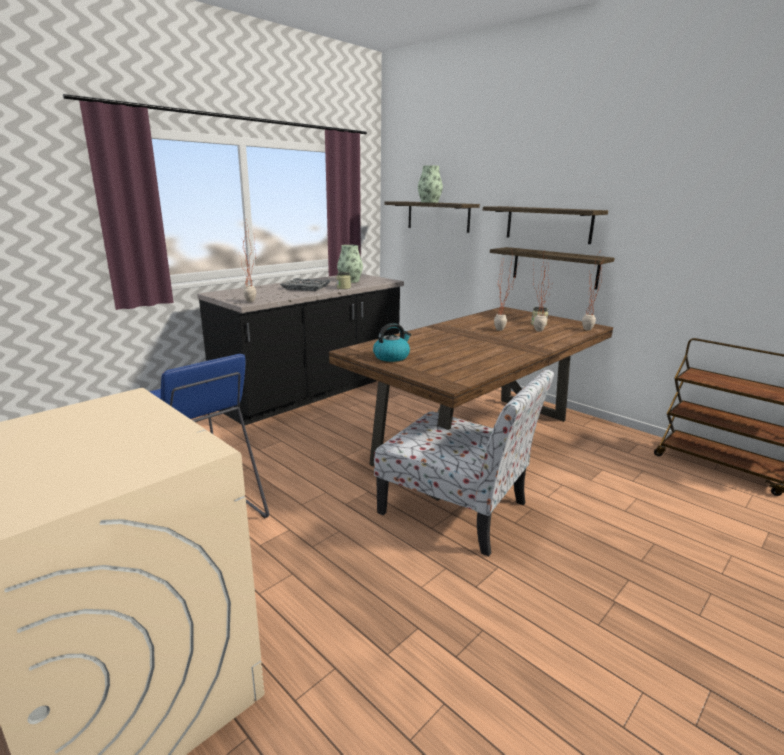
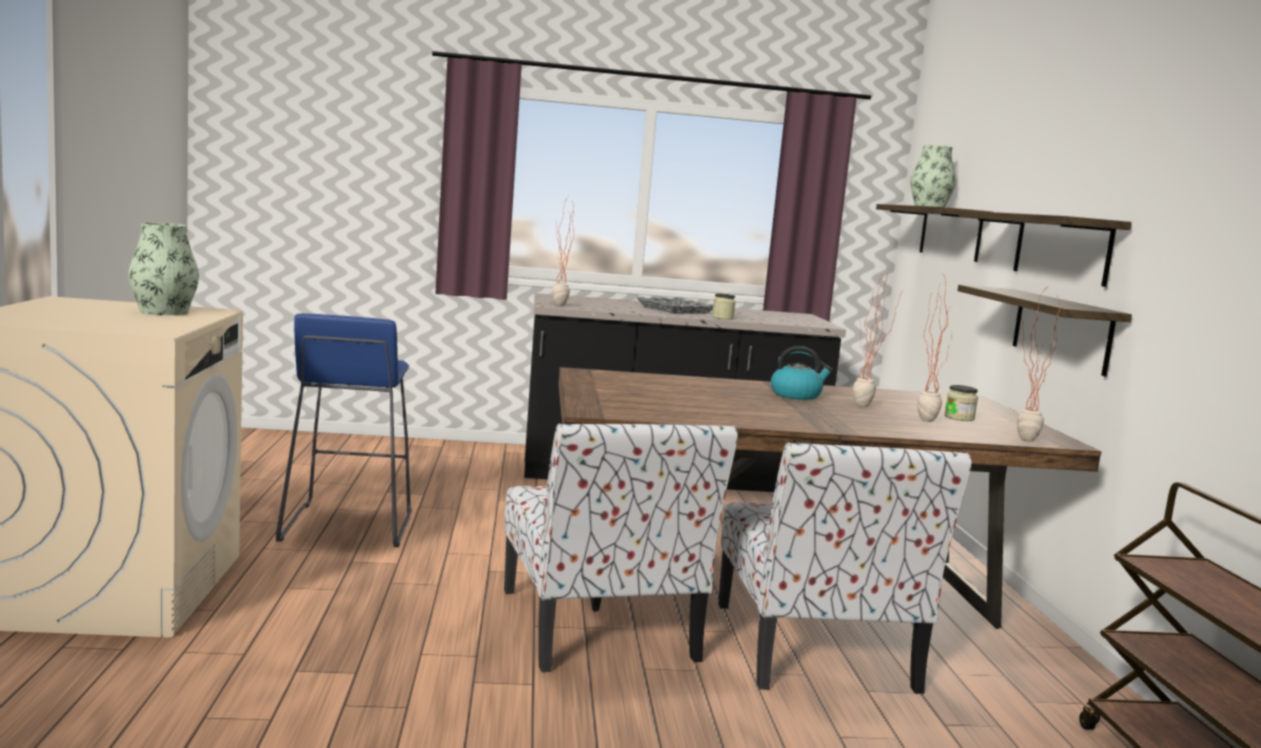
camera: 40 degrees right, 10 degrees down
(350, 281) = (762, 316): vase -> vase (164, 311)
(391, 357) = (610, 385): kettle -> kettle (796, 395)
(541, 468) = (815, 649): none -> chair

